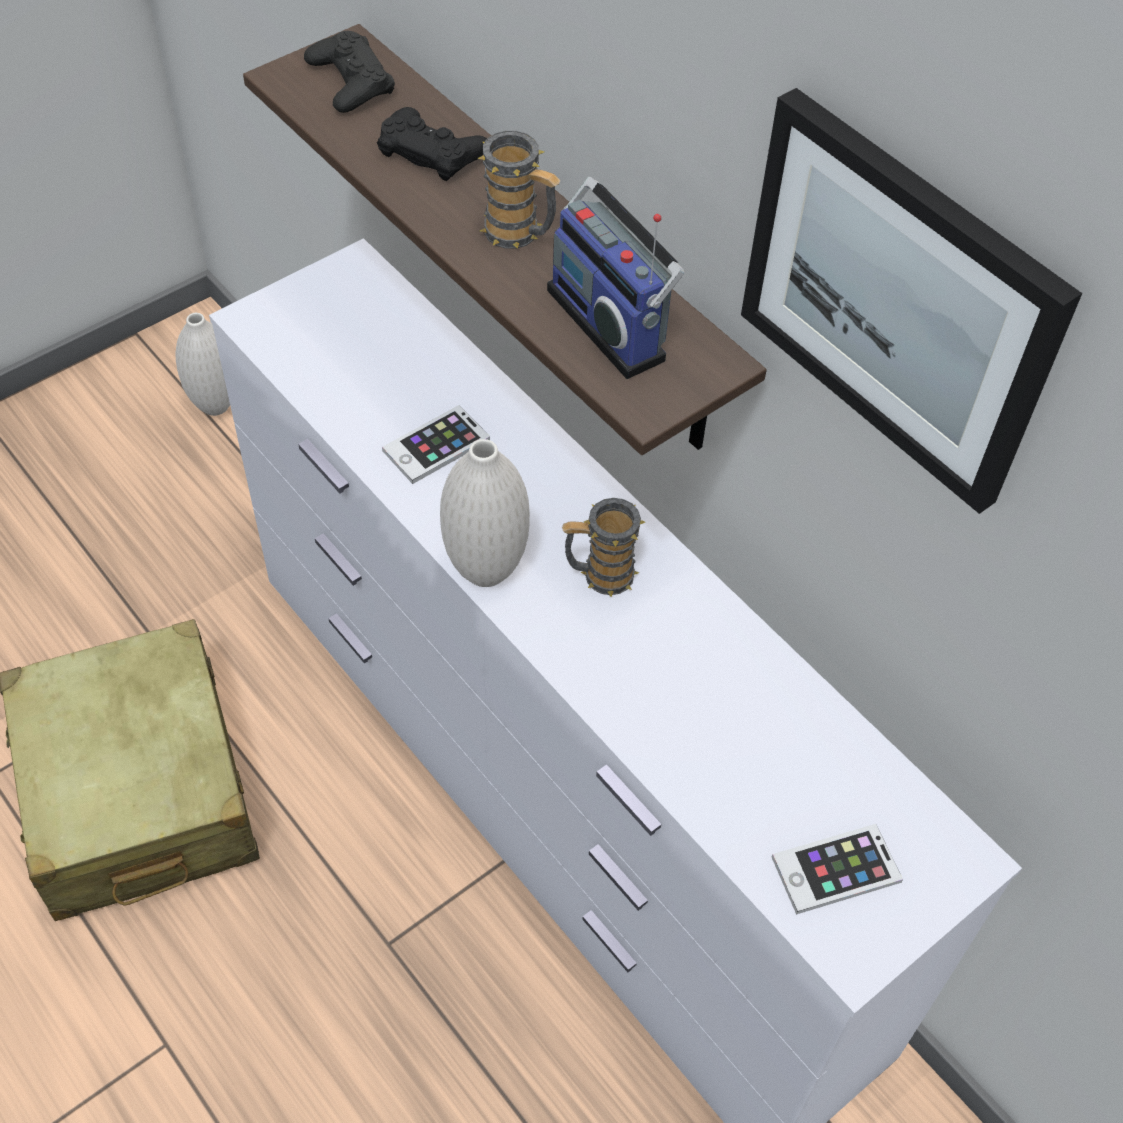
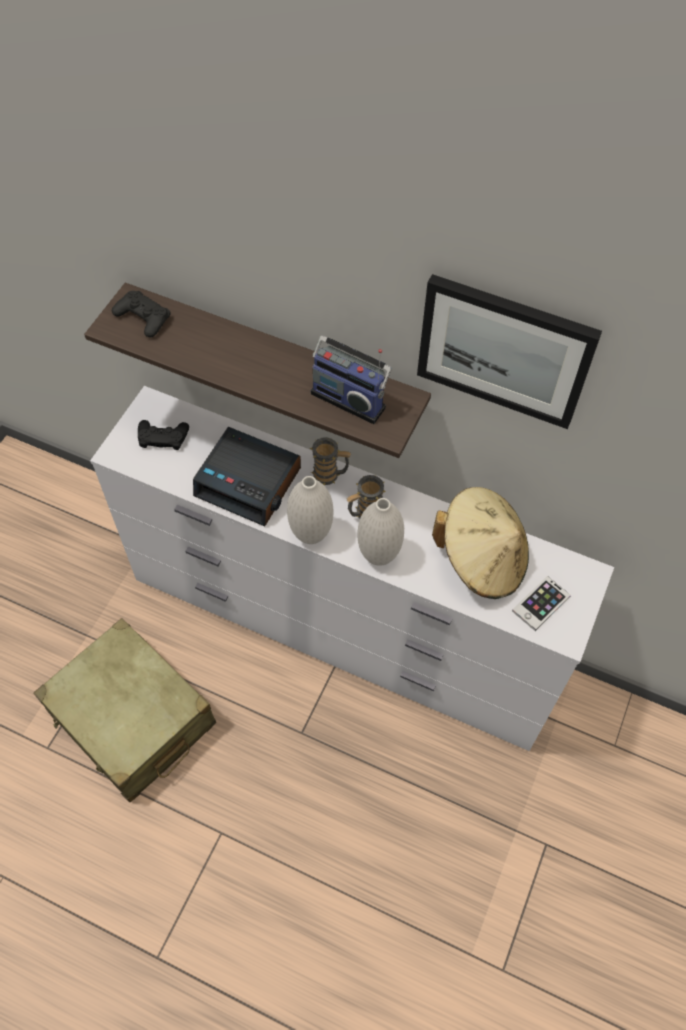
camera: 25 degrees left, 5 degrees up
(215, 406) = (47, 496): white vase -> white vase (378, 556)
(432, 152) = (209, 341): black game controller -> black game controller (163, 437)
(436, 445) = (249, 482): phone -> alarm clock
(520, 234) = (280, 369): mug -> mug (330, 475)
(767, 740) = (481, 559): none -> beige hat

